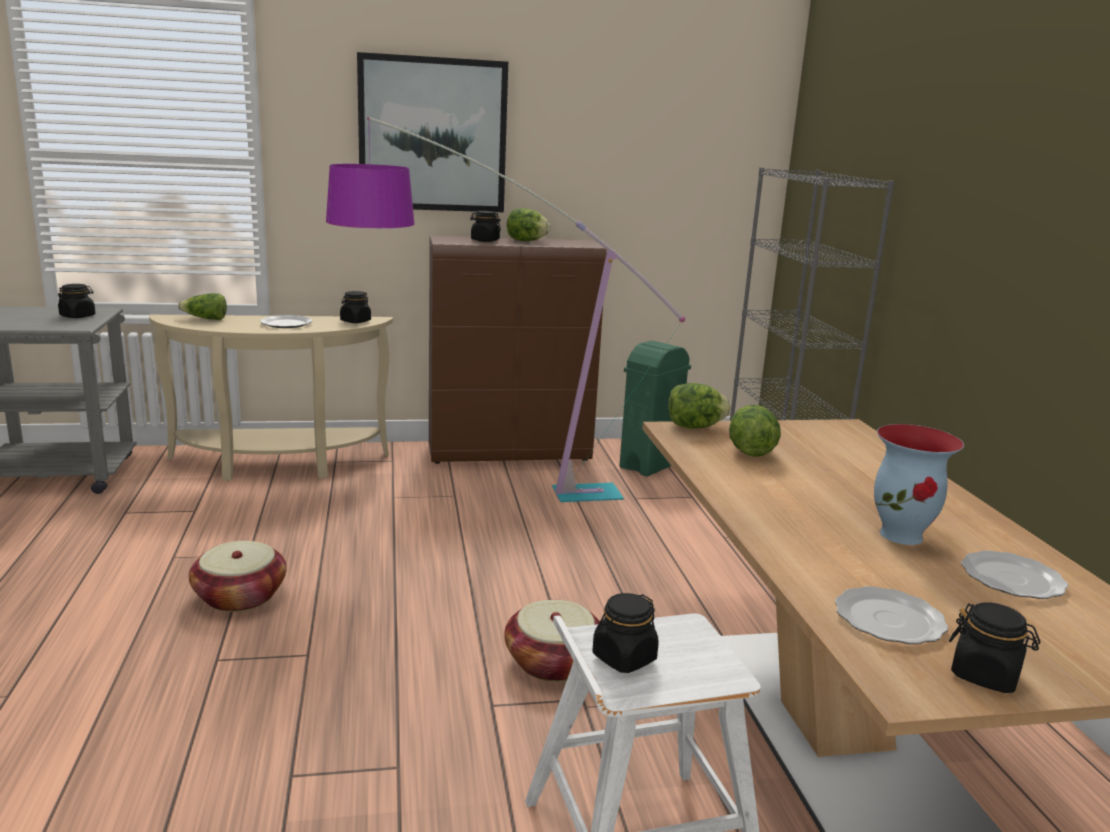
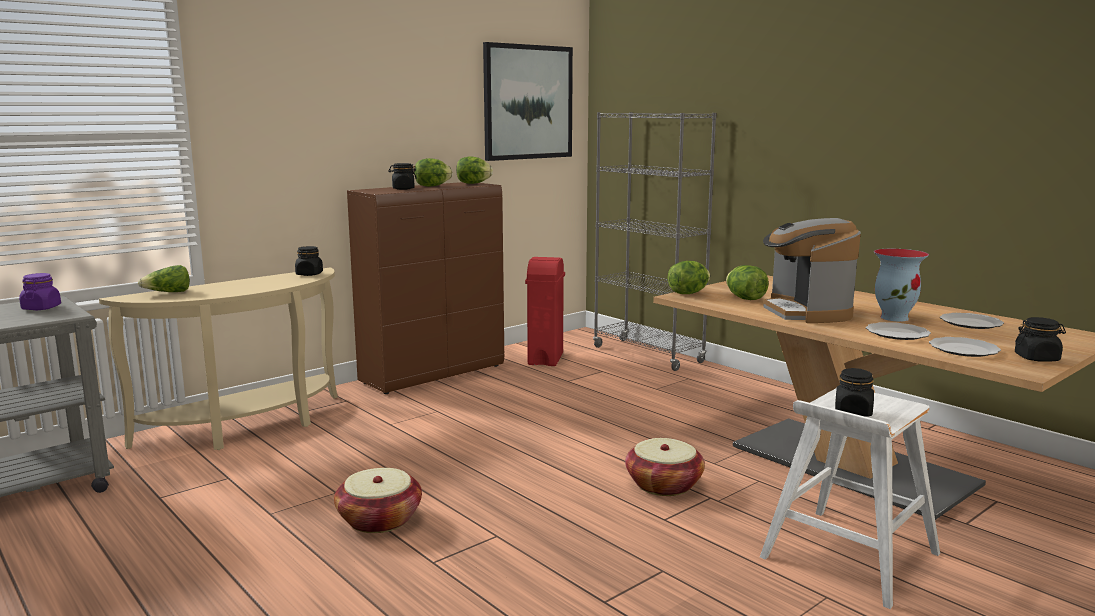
camera: 30 degrees left, 5 degrees down
(78, 316) = (41, 308): black jar -> purple jar
(285, 324) = (254, 285): plate -> plate (897, 334)
(433, 135) = (340, 101): picture -> picture (528, 102)
(472, 497) = (452, 408): floor lamp -> none
(582, 243) = (473, 183): none -> lettuce
(649, 465) = (546, 359): green trash can -> red trash can
(786, 492) = (806, 312): none -> coffee machine

